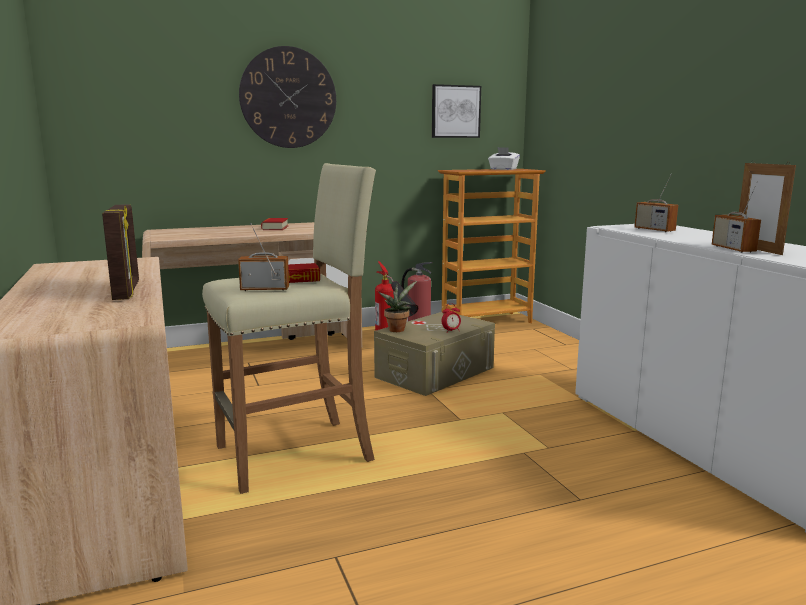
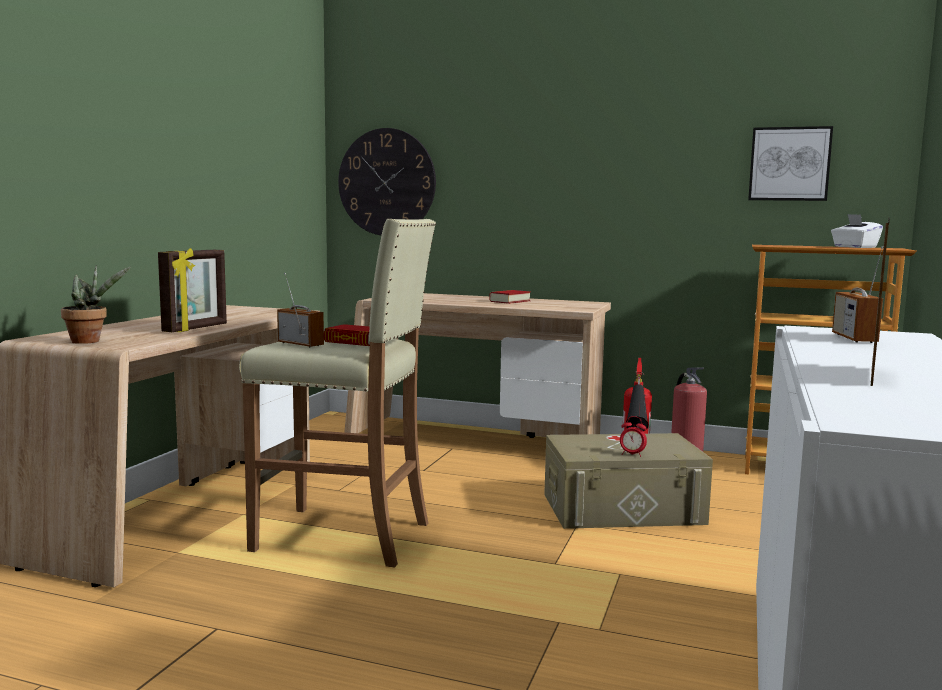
camera: 40 degrees right, 5 degrees down
(288, 98) = (557, 153): wall clock -> wall clock (386, 182)
(397, 329) = (574, 439): potted plant -> potted plant (90, 341)
(733, 249) = (830, 369): radio -> none

